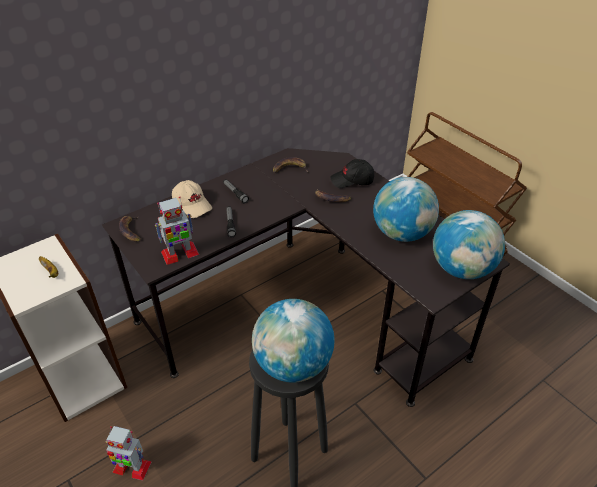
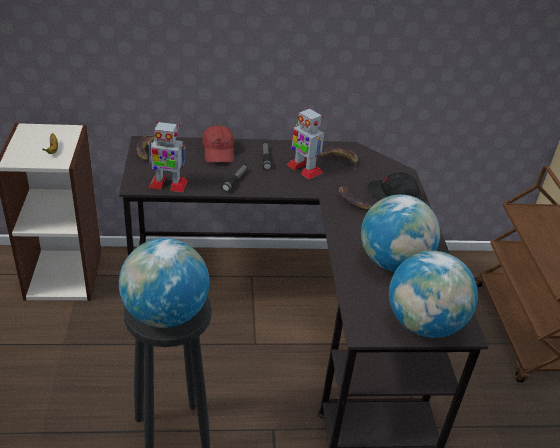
camera: 30 degrees right, 5 degrees down
(131, 467) = (39, 363): toy robot -> toy robot (304, 168)
(192, 204) = (219, 152): beige cap -> red cap

